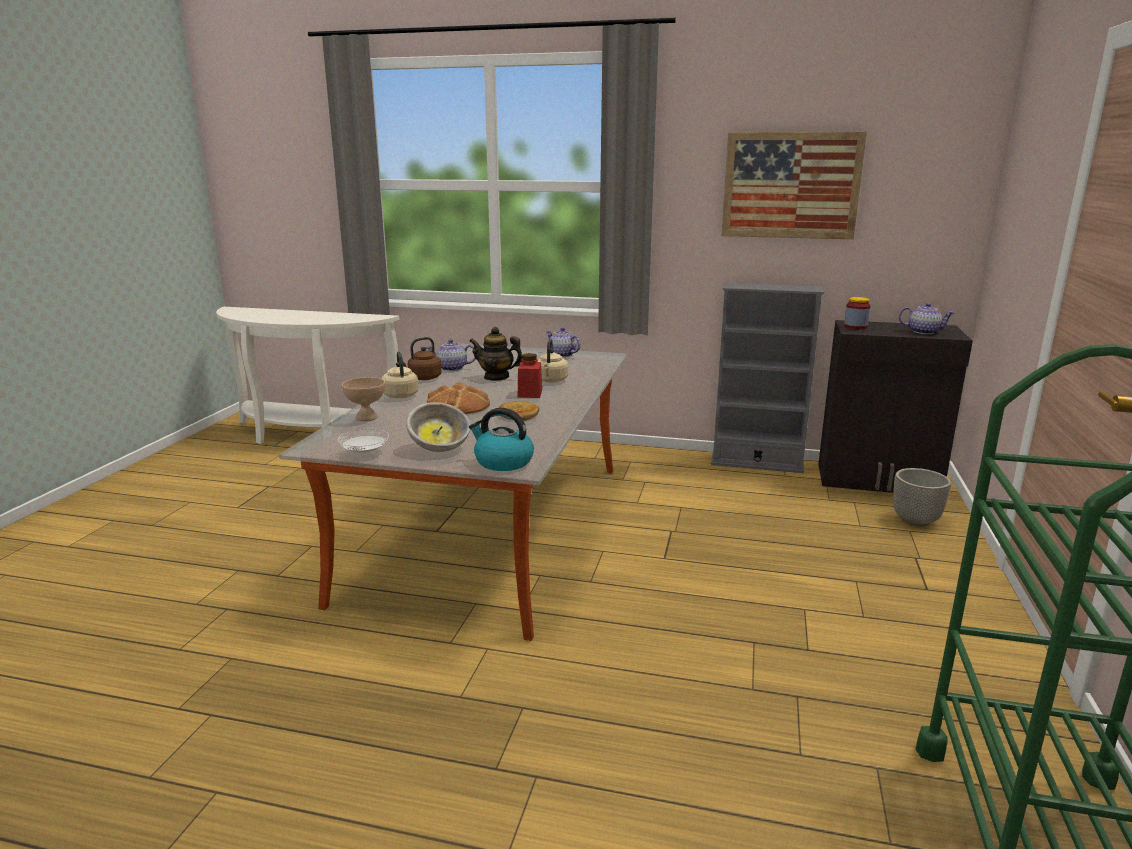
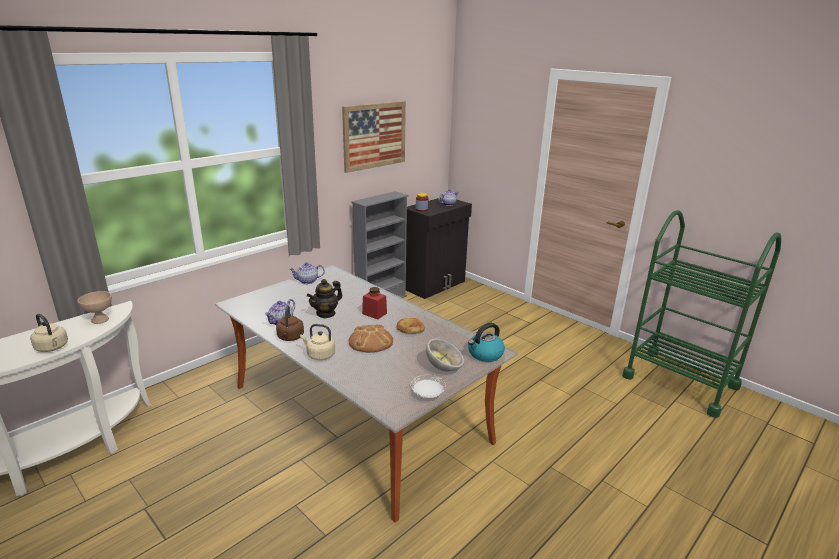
camera: 60 degrees left, 5 degrees up
(367, 417) = (356, 379): beige bowl -> beige bowl (100, 320)
(551, 381) = (358, 300): beige kettle -> beige kettle (52, 348)
(916, 521) = (478, 297): planter -> none

